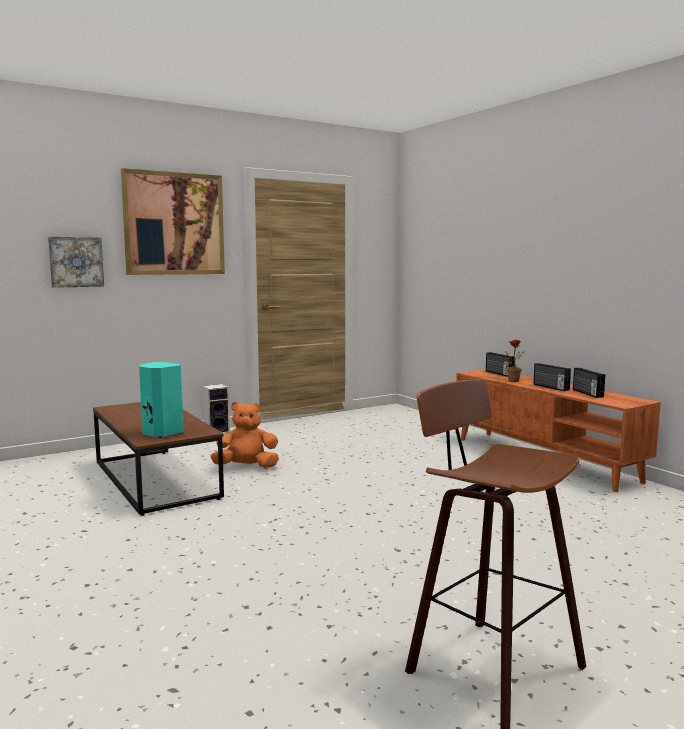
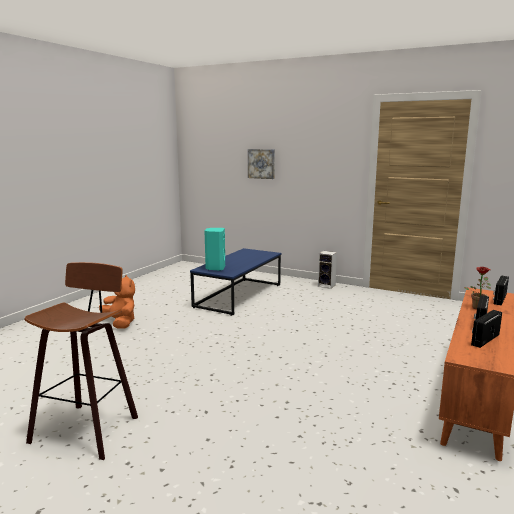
camera: 60 degrees right, 5 degrees up
(155, 480) = (239, 296): brown coffee table -> blue coffee table
(174, 224) = (318, 139): picture -> none
(246, 467) = (286, 307): orange plush toy -> orange plush toy (120, 323)

